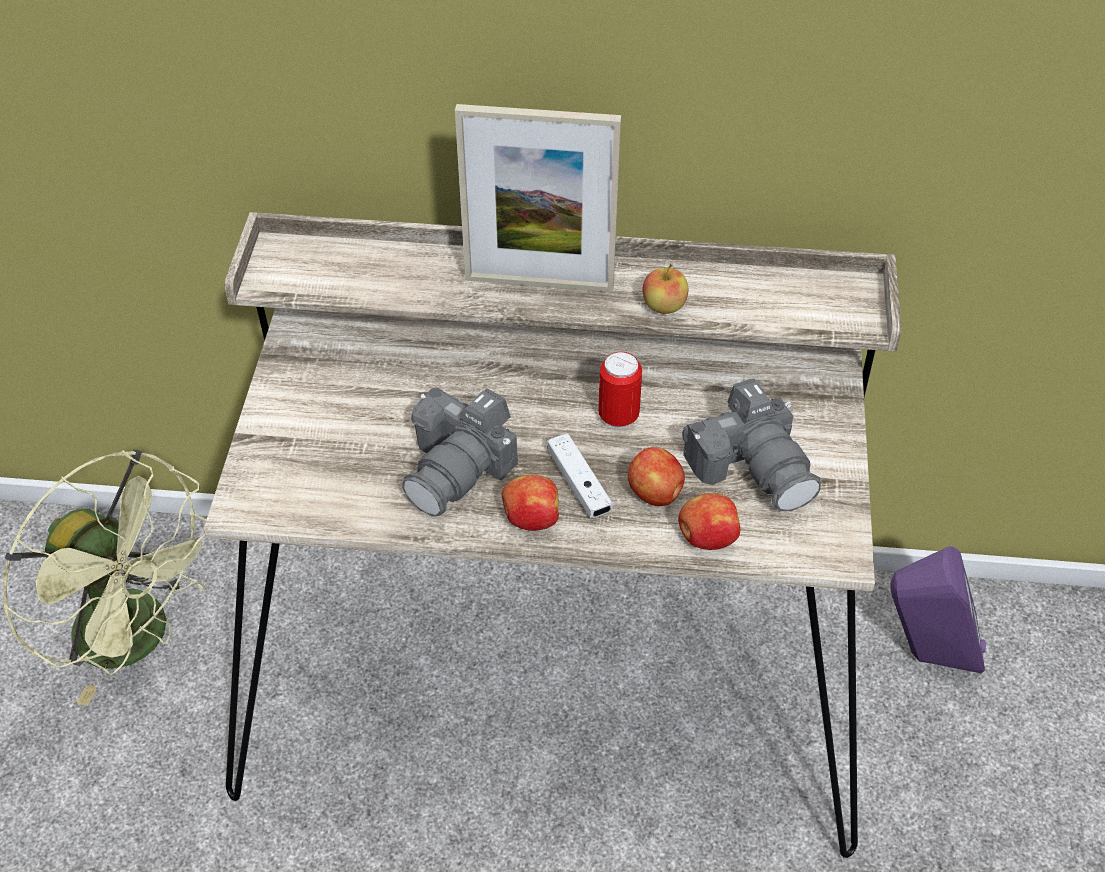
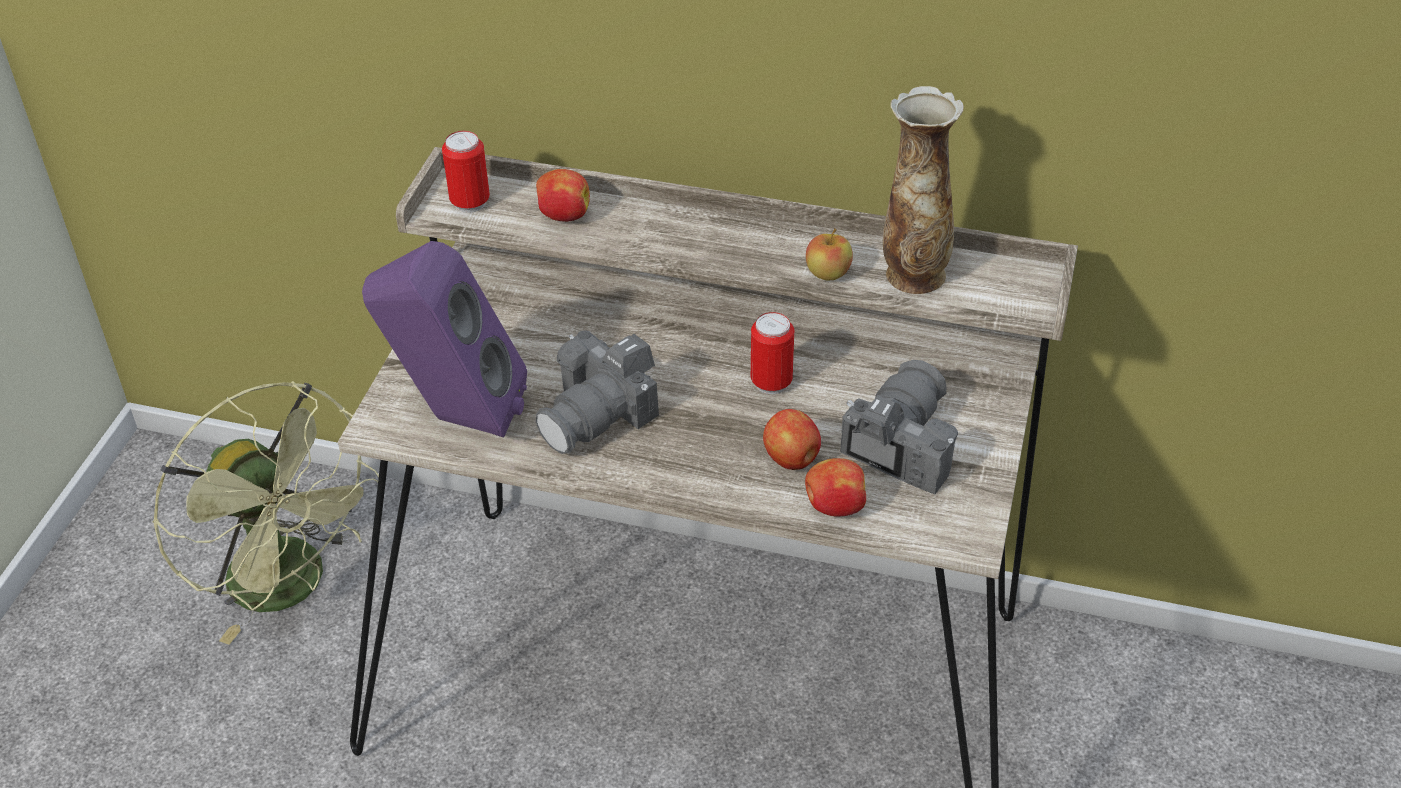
camera: 10 degrees right, 5 degrees down
(296, 267) = (470, 203): none -> can
(530, 519) = (659, 468): apple -> apple (563, 215)
(539, 282) = (707, 239): picture frame -> none
(578, 484) = (716, 441): white game controller -> none
(745, 298) = (913, 274): none -> vase
(753, 467) = (899, 444): camera -> camera turned 135 degrees counterclockwise
(924, 655) = (1115, 707): purple speaker -> purple speaker (455, 417)

